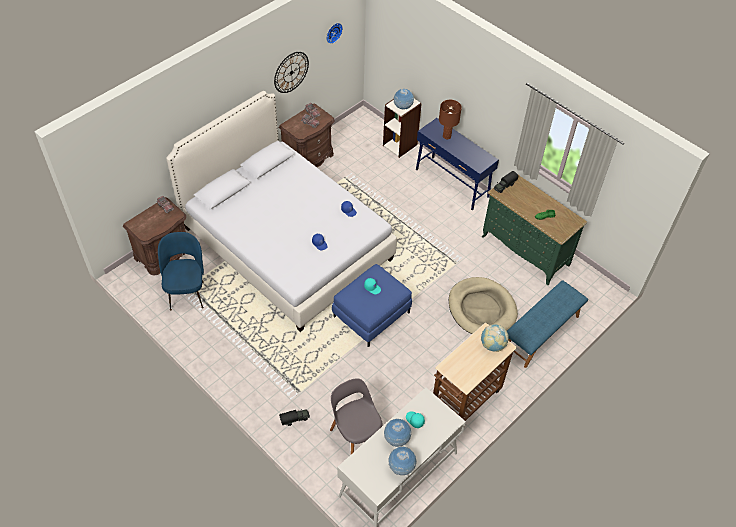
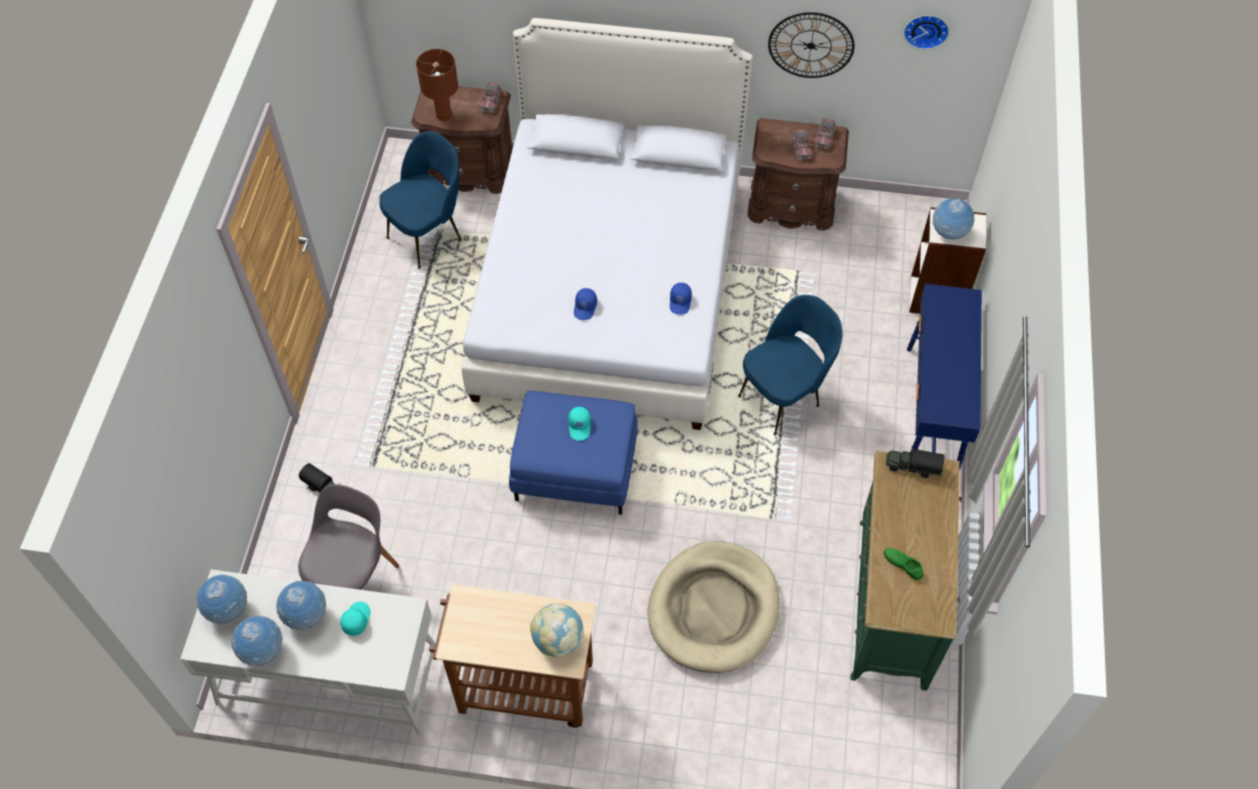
camera: 55 degrees right, 5 degrees up
(367, 470) = (228, 610): none -> globe
(402, 222) = (784, 398): none -> blue chair
(447, 136) = (954, 328): brown table lamp -> brown table lamp (443, 115)
(541, 333) = (742, 727): blue bench -> none

